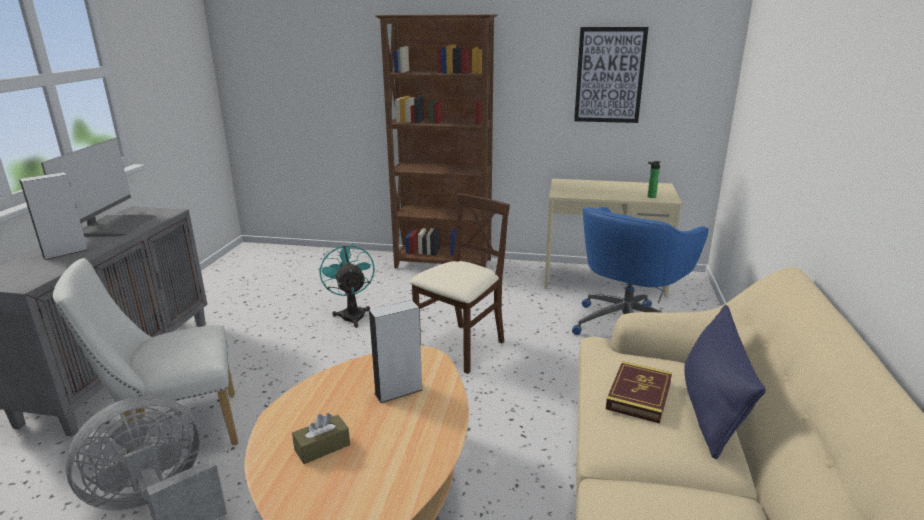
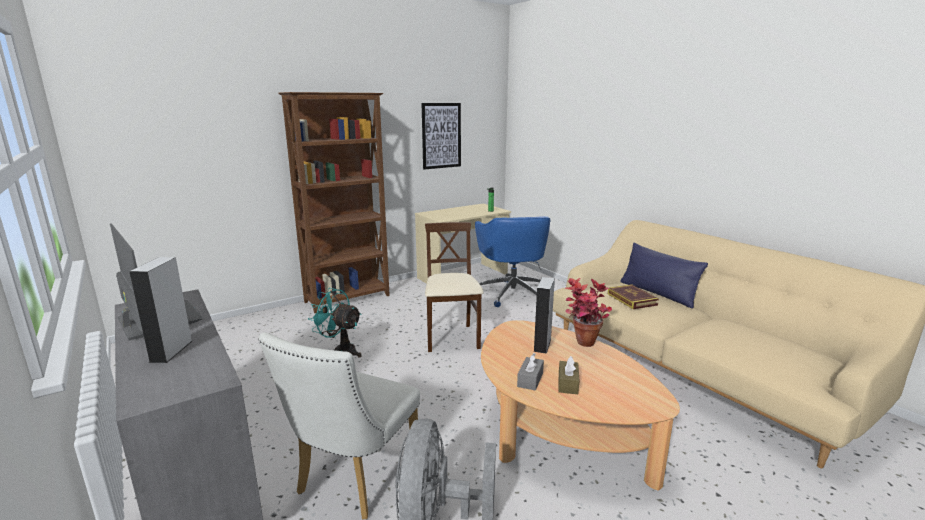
camera: 45 degrees left, 5 degrees down
(303, 420) = (530, 379): none -> grey tissue box
(435, 418) = (583, 346): none -> potted plant

